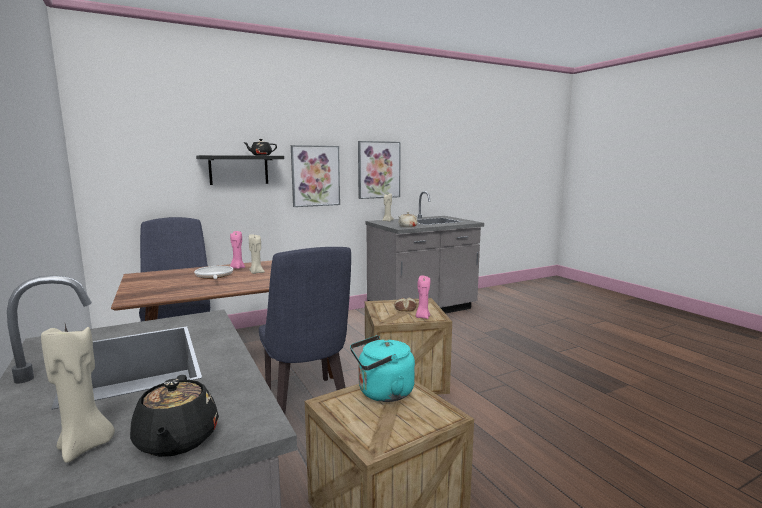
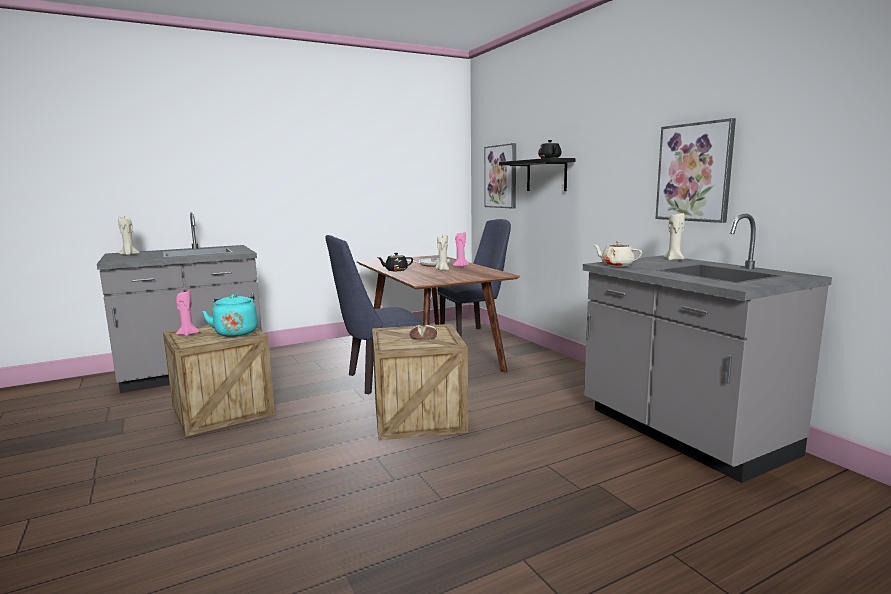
camera: 90 degrees right, 0 degrees up
(176, 440) = (116, 258): black teapot -> black teapot (396, 270)
(315, 176) = (609, 182): picture -> picture (501, 176)
(422, 317) = (391, 342): pink candle -> pink candle (188, 334)

